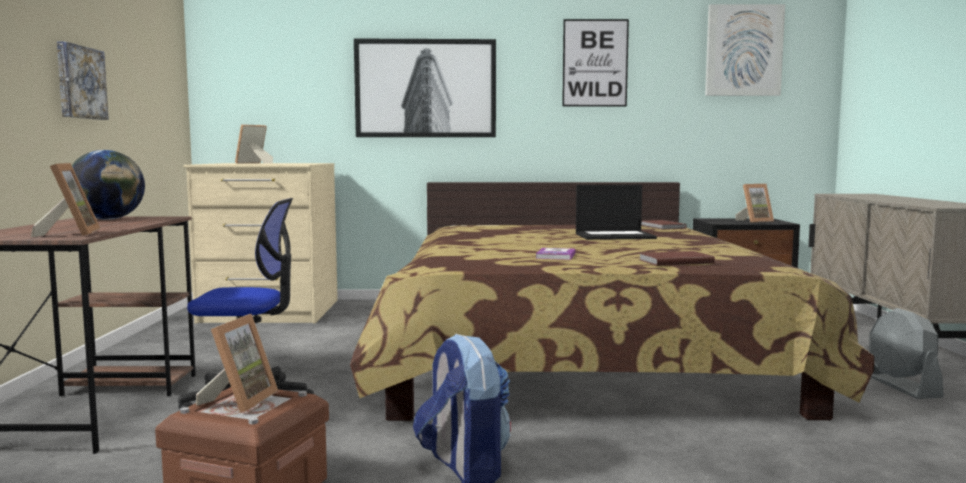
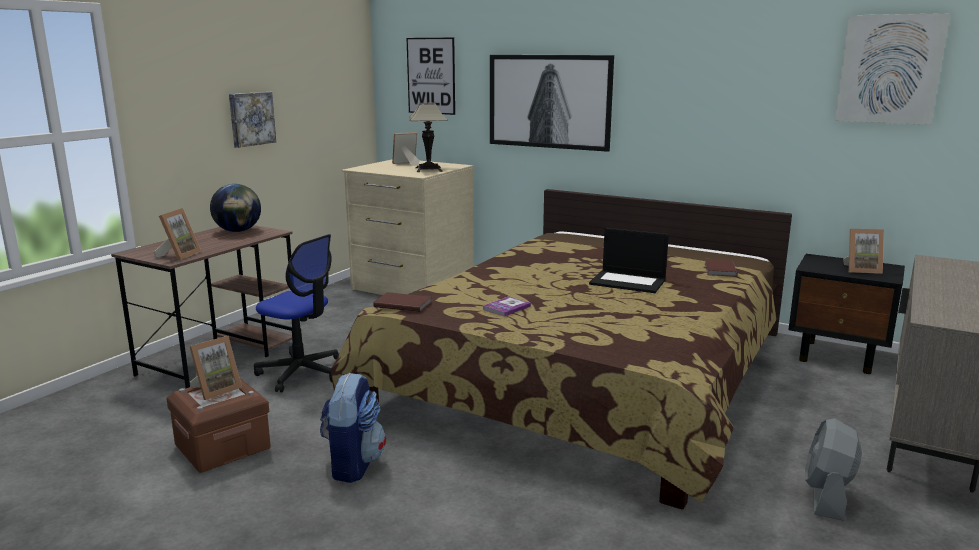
camera: 30 degrees right, 10 degrees up
(296, 163) = (429, 169): none -> table lamp
(595, 63) = (712, 80): picture -> picture (431, 76)
(674, 261) = (580, 335): brown book -> brown book (402, 304)

